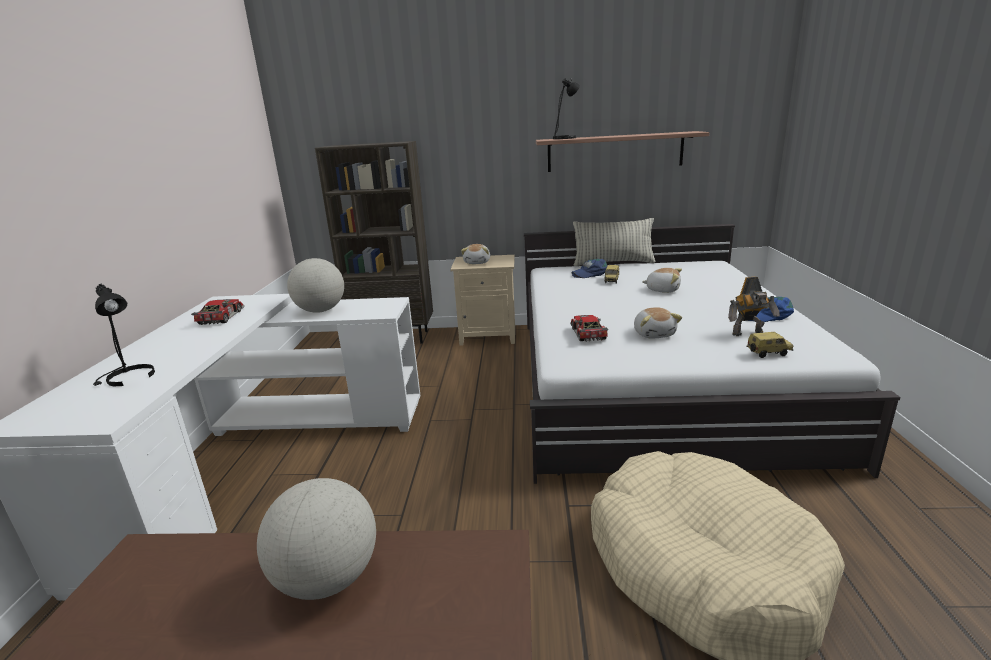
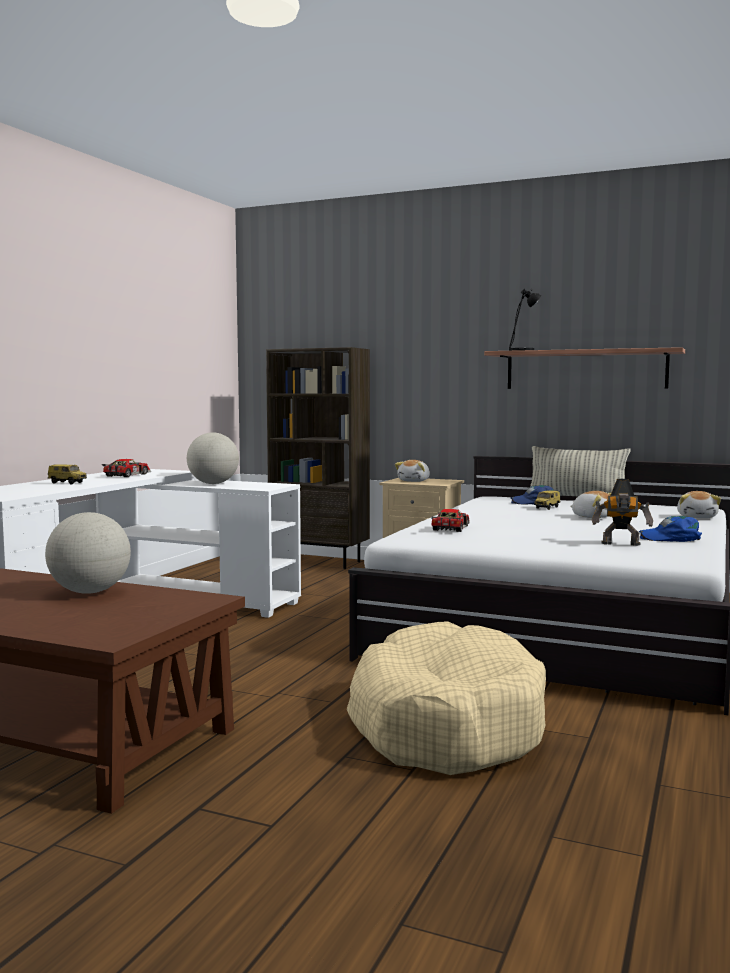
camera: 20 degrees right, 15 degrees down
(128, 378) = (33, 488): black table lamp -> none
(654, 334) = (519, 535): plush toy -> plush toy (697, 517)
(768, 353) = (611, 553): toy car -> toy car (68, 483)

